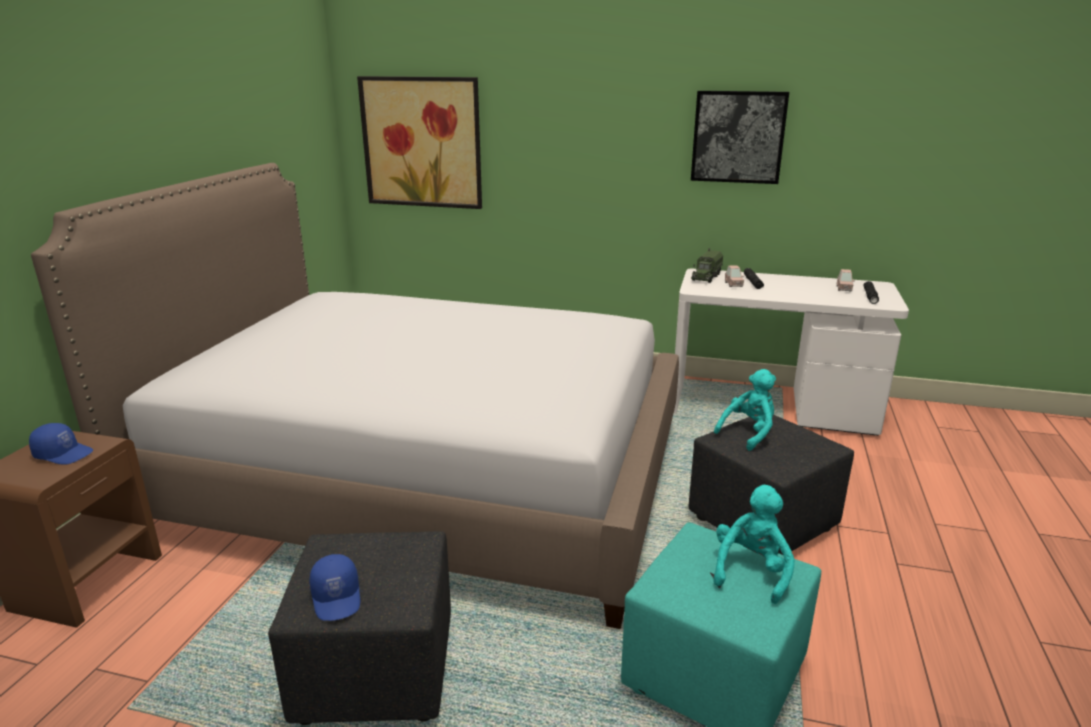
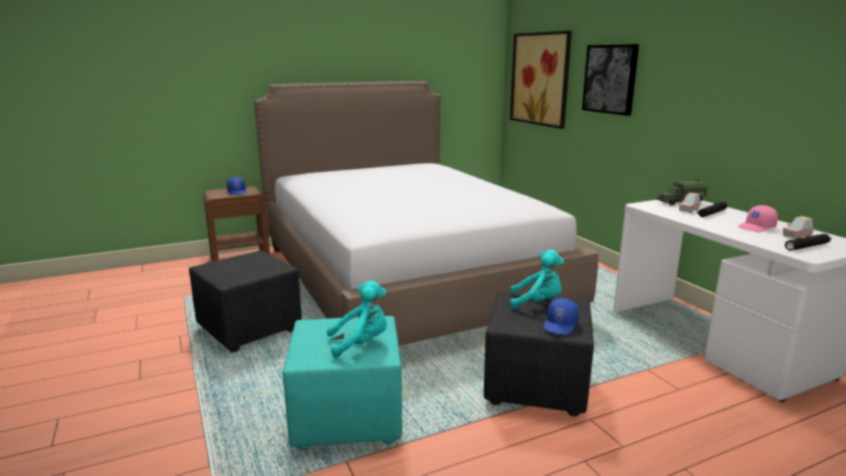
camera: 50 degrees right, 5 degrees down
(337, 598) = (220, 268): blue cap -> blue cap (560, 325)
(738, 137) = (741, 75): picture -> picture (610, 79)
(808, 288) = (756, 227): none -> pink cap

